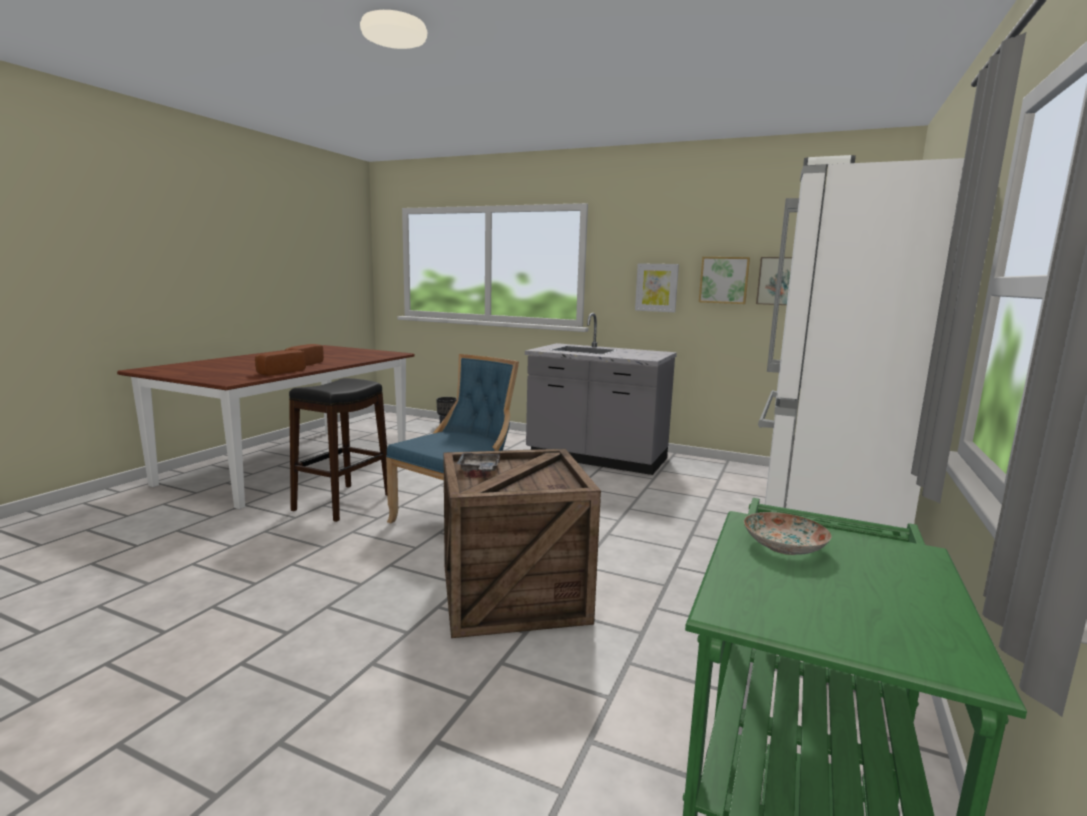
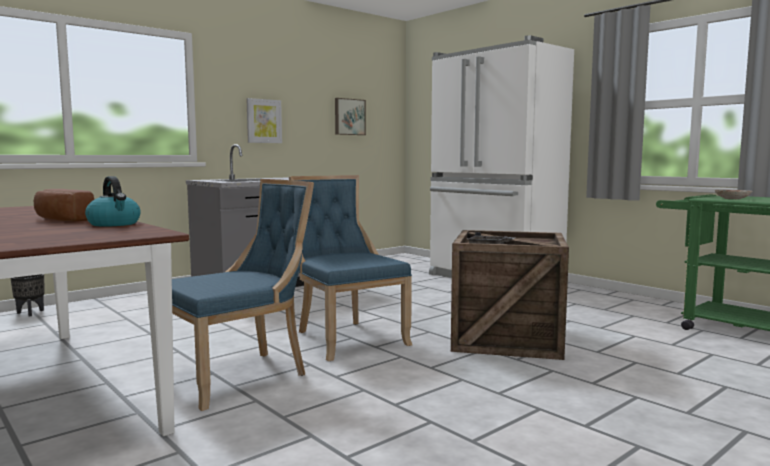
camera: 65 degrees left, 5 degrees down
(278, 372) = (114, 224): bread -> kettle
(342, 502) = (240, 376): black stool -> blue chair
(724, 280) = (313, 115): picture -> none

